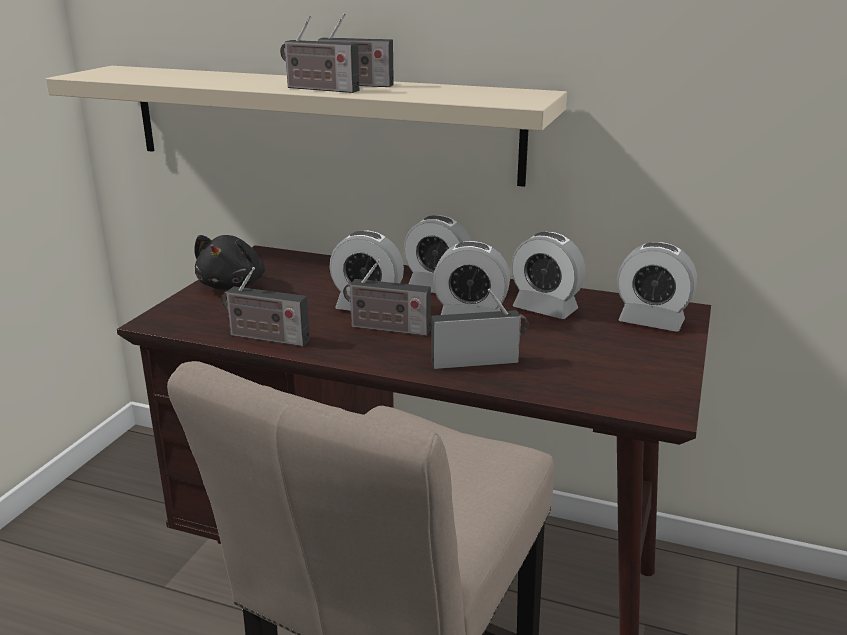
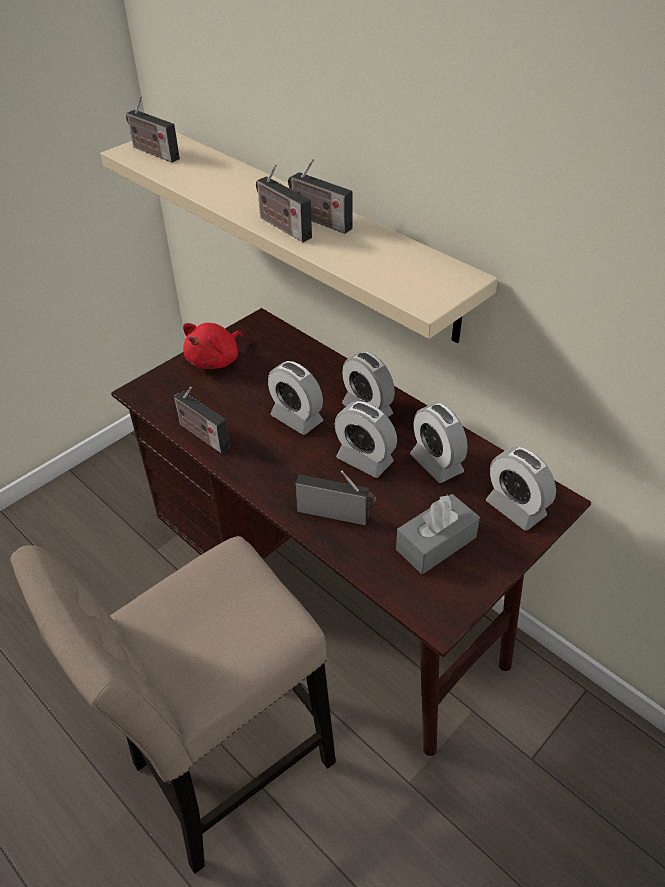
camera: 25 degrees right, 20 degrees up
(233, 285) = (215, 360): black plush toy -> red plush toy
(386, 328) = (293, 450): radio -> radio (153, 152)
(603, 359) = (436, 543): none -> grey tissue box

